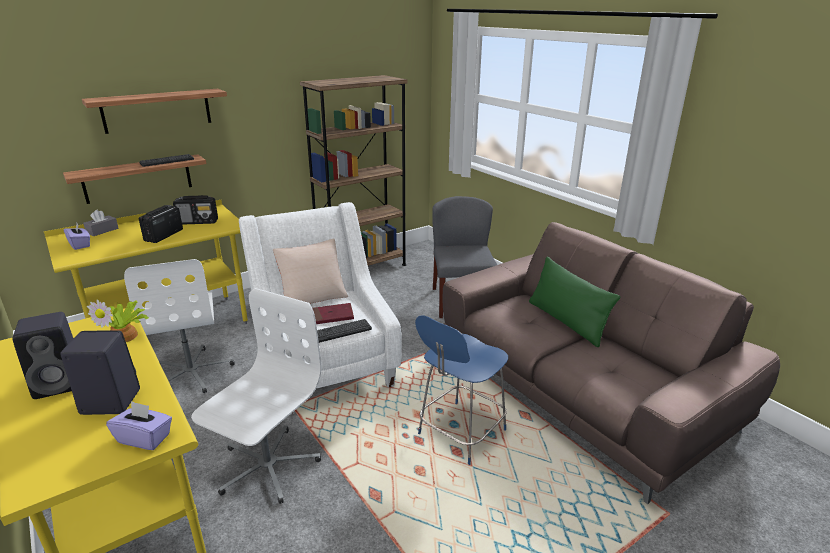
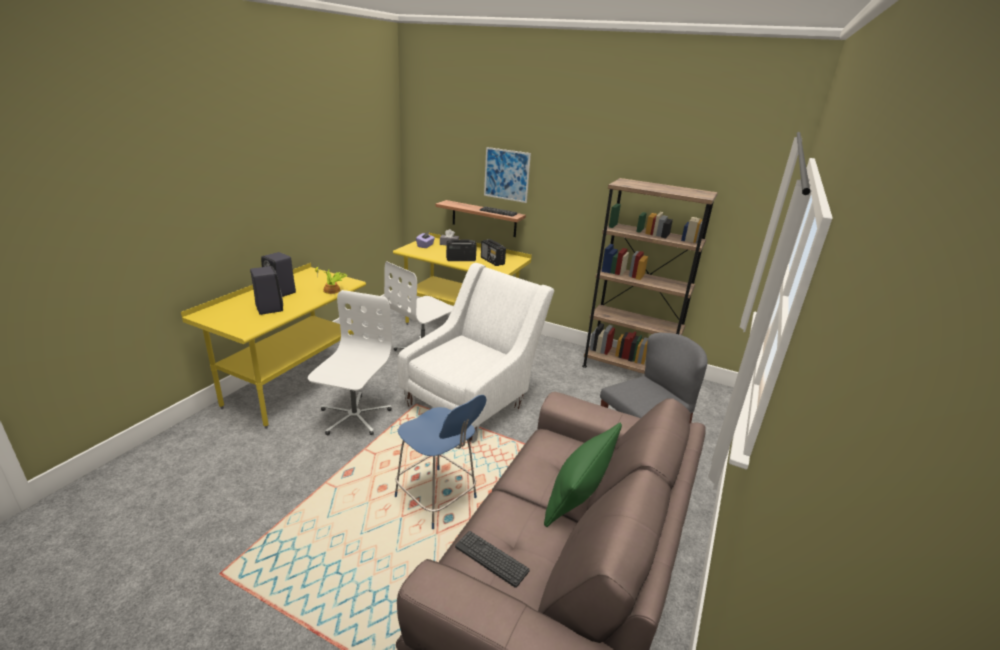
camera: 60 degrees right, 0 degrees up
(145, 438) = (241, 326): purple tissue box -> none
(157, 110) = (506, 175): shelf -> picture
(267, 466) = (354, 416): white office chair -> white office chair turned 75 degrees counterclockwise
(313, 296) = (485, 343): beige pillow -> none
(332, 316) = (463, 359): red book -> none
(341, 331) = (445, 369): keyboard -> keyboard (491, 558)
(460, 434) = (437, 499): blue chair -> blue chair turned 150 degrees counterclockwise

